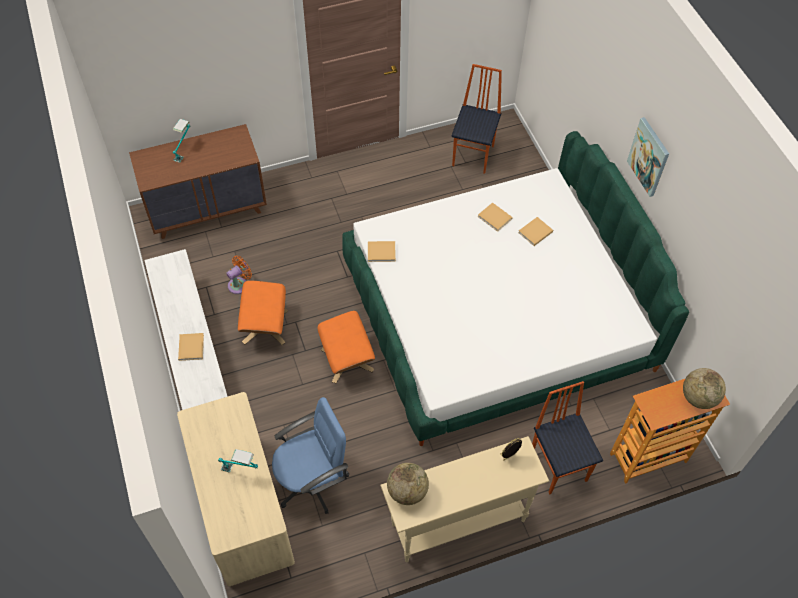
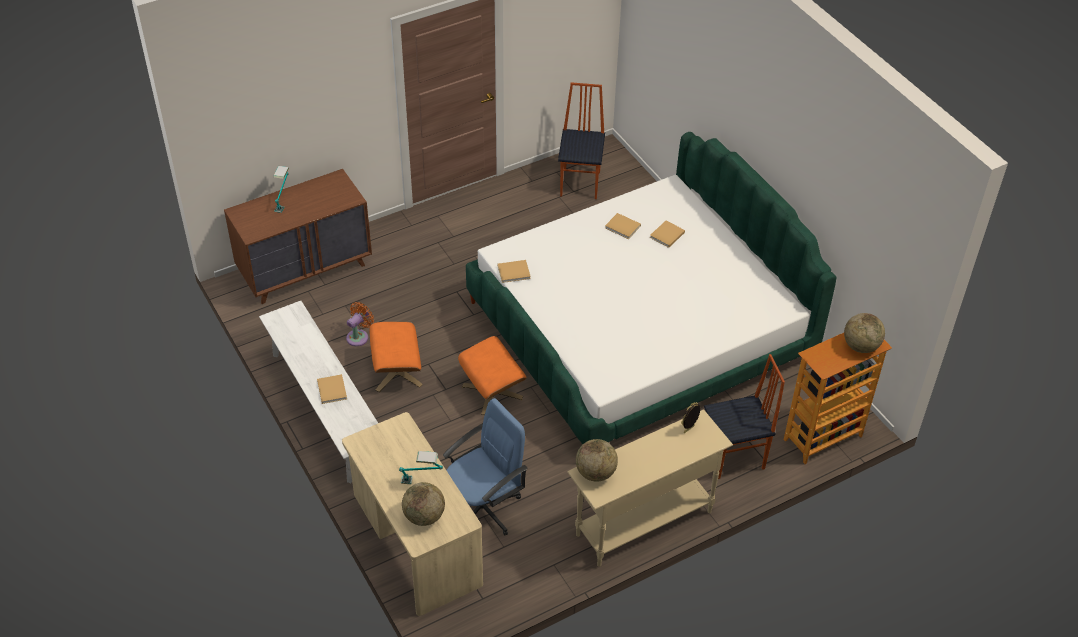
camera: 10 degrees left, 10 degrees down
(234, 510) = (424, 516): none -> globe
(559, 465) = (734, 458): chair -> chair turned 105 degrees clockwise
(649, 157) = (770, 133): picture -> none

